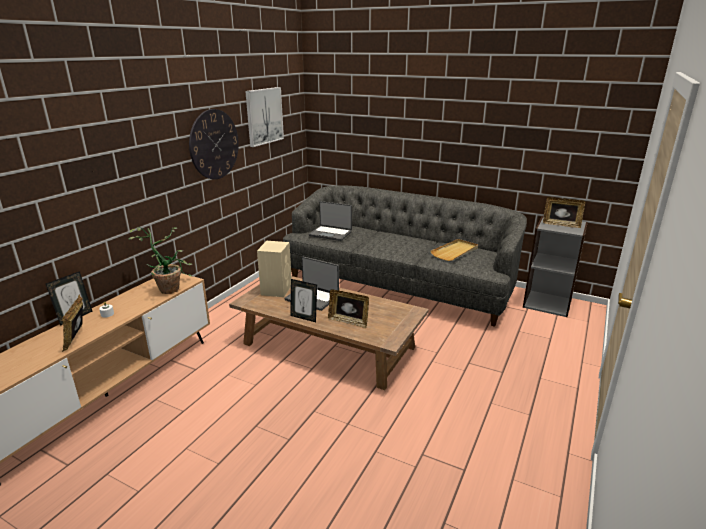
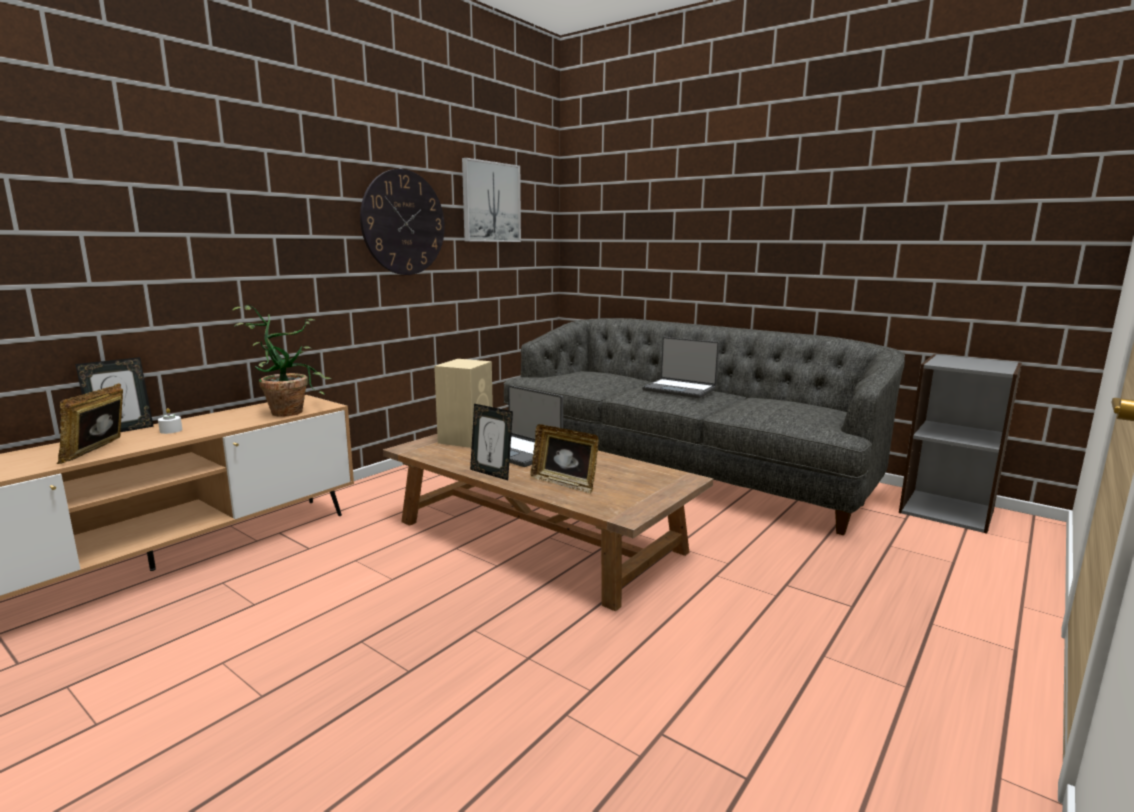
camera: 10 degrees right, 10 degrees down
(331, 234) = (576, 378): laptop -> laptop (680, 390)
(455, 252) = (774, 404): beige tray -> none
(561, 224) = (970, 363): picture frame -> none

